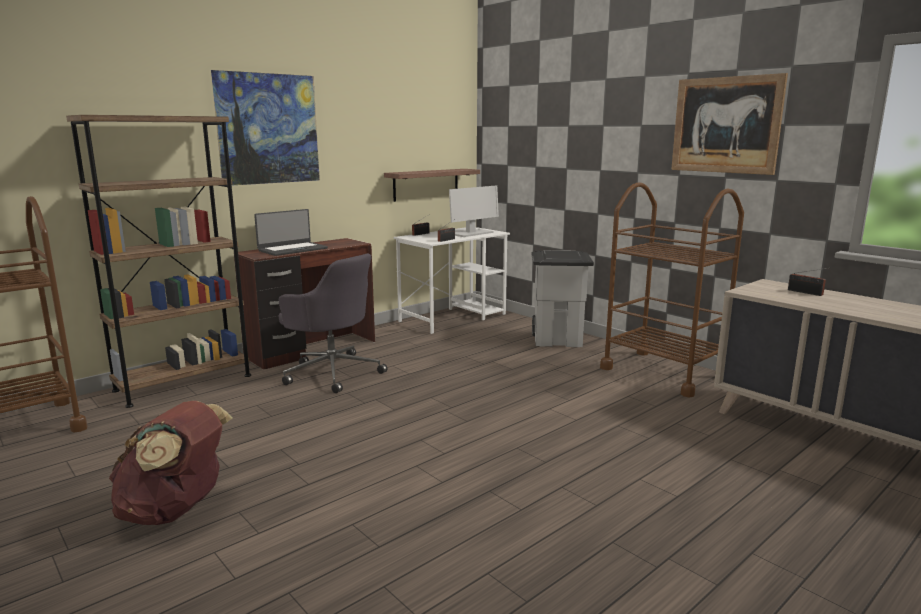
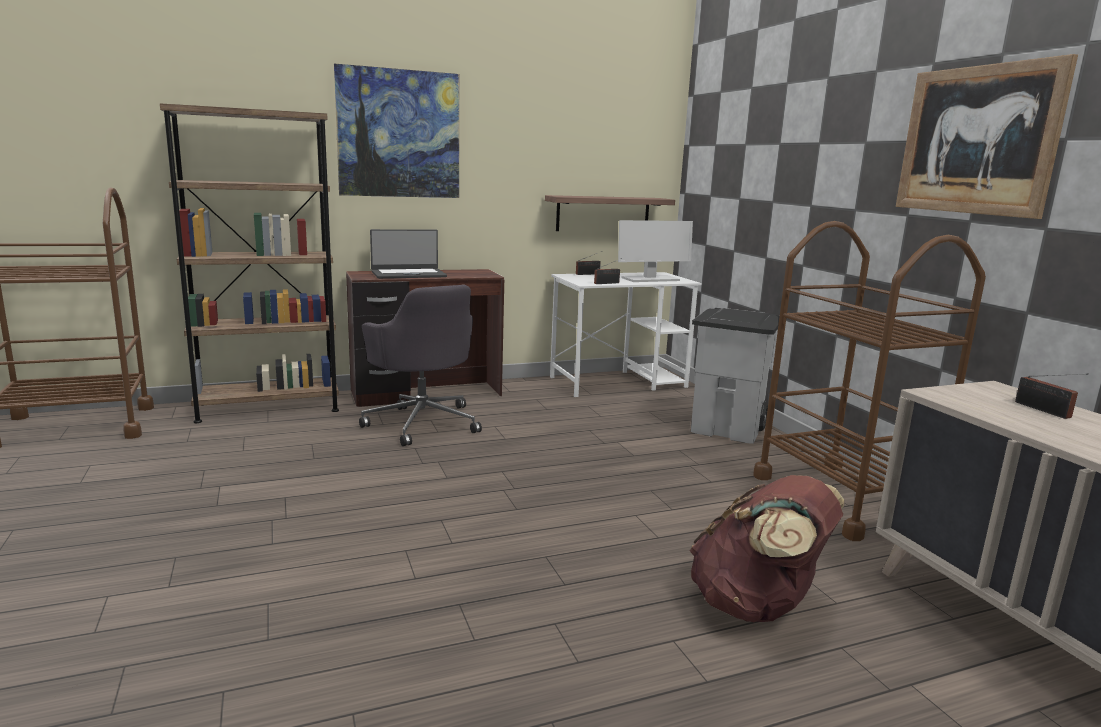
camera: 20 degrees right, 0 degrees up
(176, 510) = (122, 540): brown backpack -> brown backpack (756, 606)

